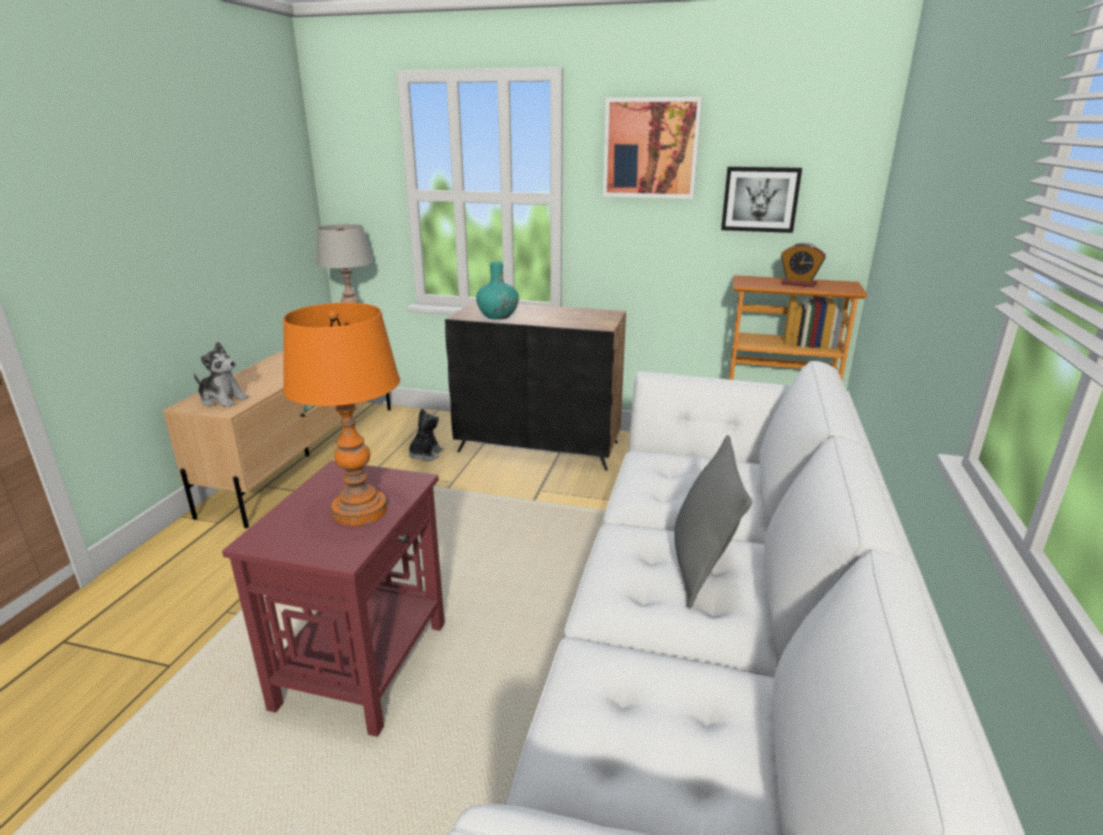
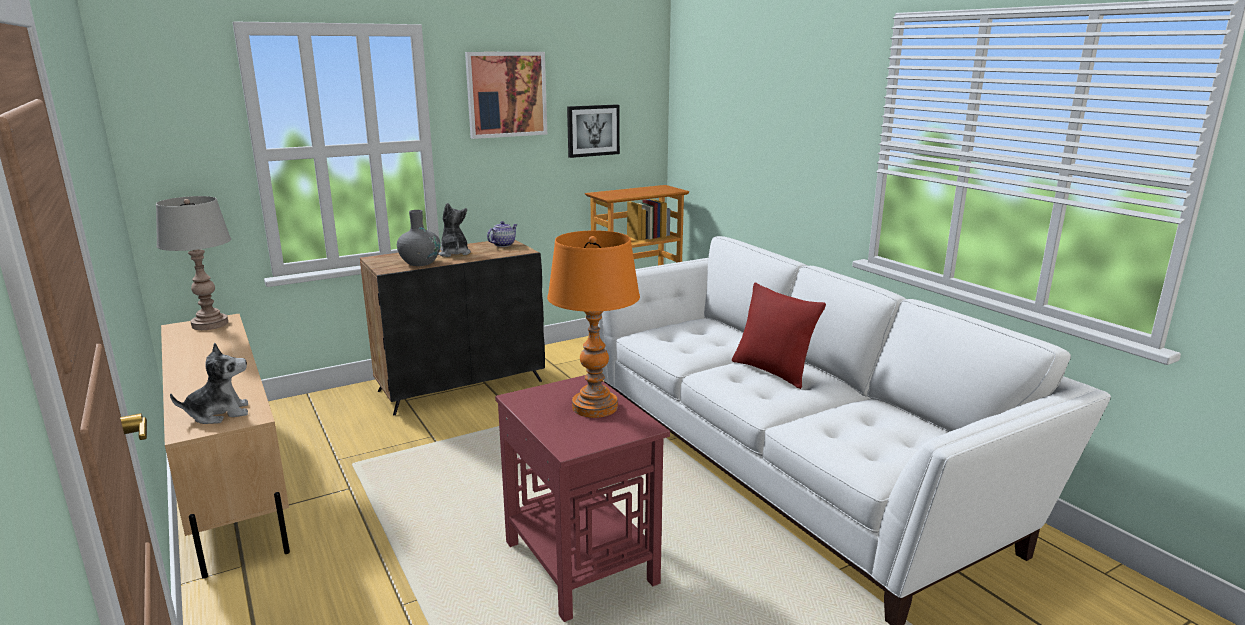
camera: 45 degrees left, 5 degrees down
(425, 455) = (366, 429): plush toy -> plush toy (454, 253)
(498, 316) = (420, 263): turquoise vase -> grey vase
(601, 316) = (503, 244): none -> teapot
(701, 567) = (772, 371): grey pillow -> red pillow
(798, 284) = (638, 191): alarm clock -> none

